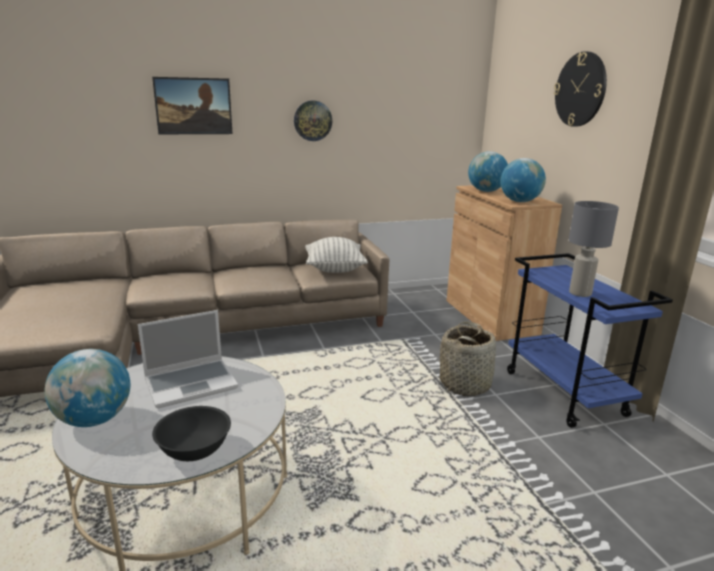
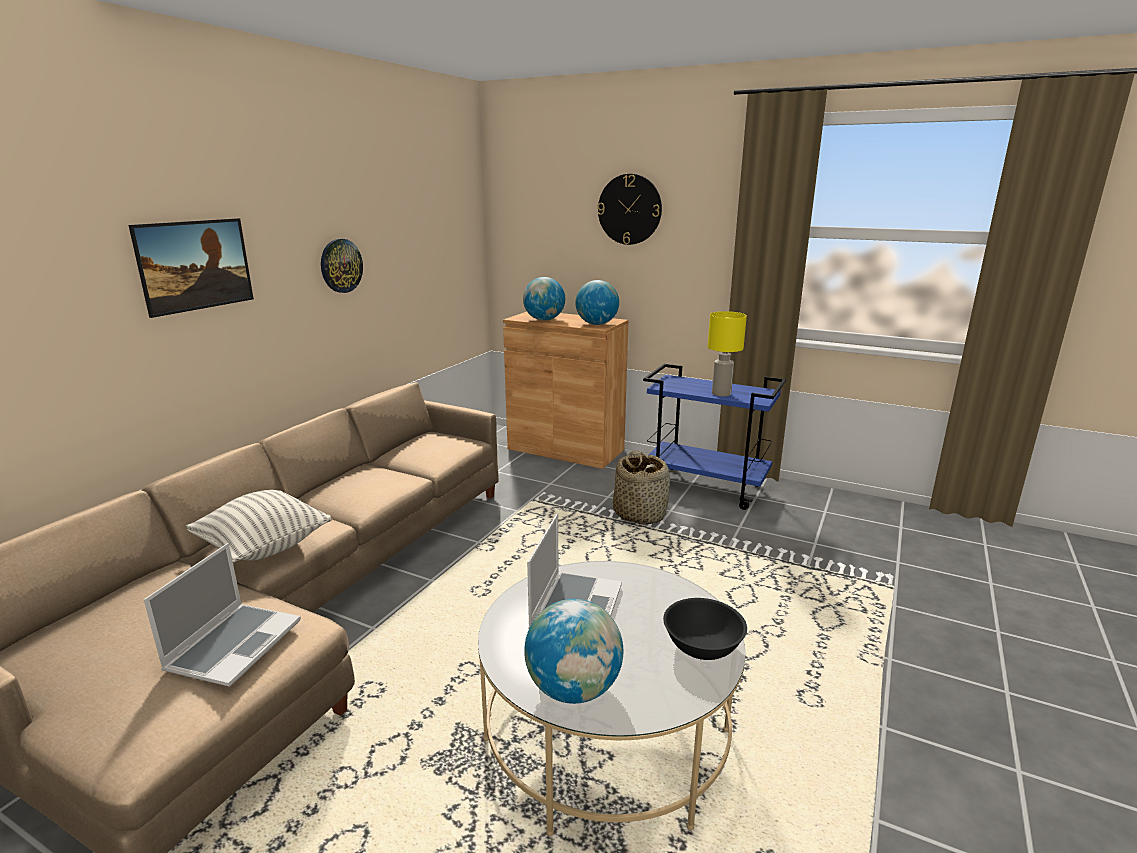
camera: 45 degrees left, 0 degrees up
(61, 318) = (234, 644): none -> laptop
(334, 269) = (438, 447): pillow -> pillow (264, 547)
(580, 293) = (722, 394): grey table lamp -> yellow table lamp

